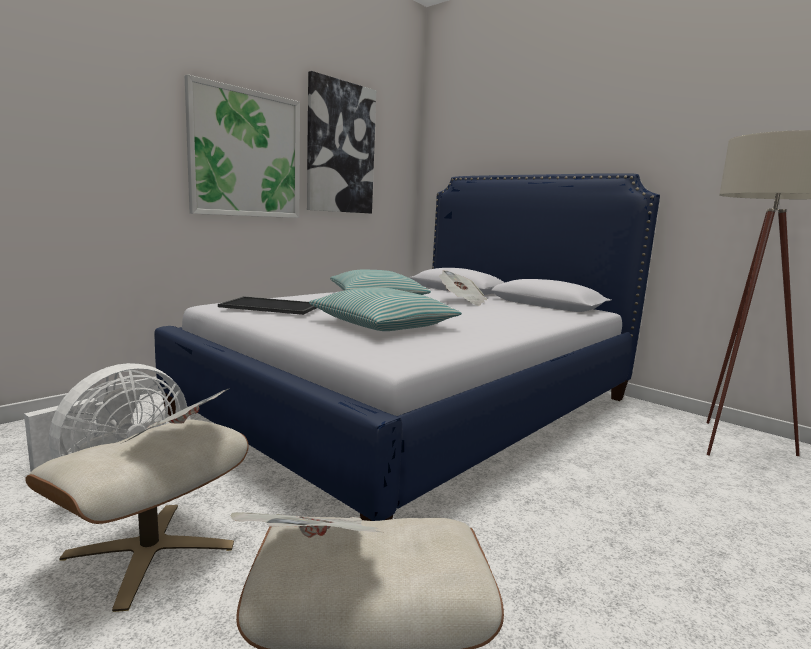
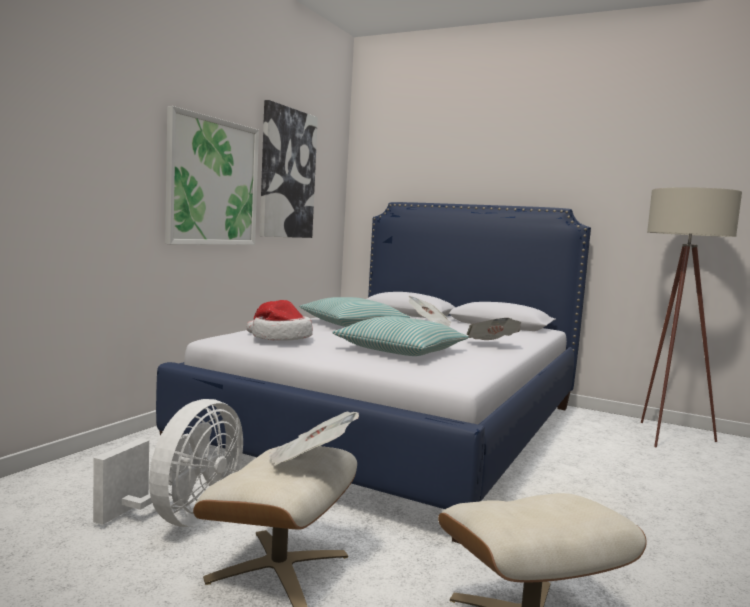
camera: 15 degrees left, 5 degrees down
(270, 306) = (279, 338): tray -> hat
(313, 557) = (512, 520): newspaper -> newspaper (491, 345)

